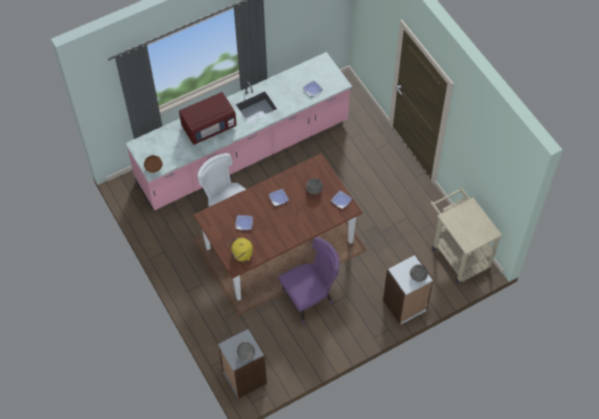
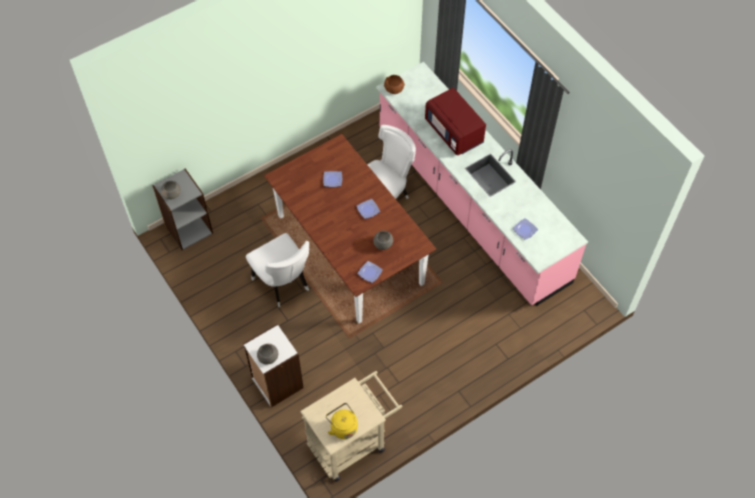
camera: 85 degrees right, 0 degrees up
(241, 254) = (292, 180): yellow kettle -> yellow kettle (342, 427)
(310, 298) = (283, 284): purple chair -> white chair

